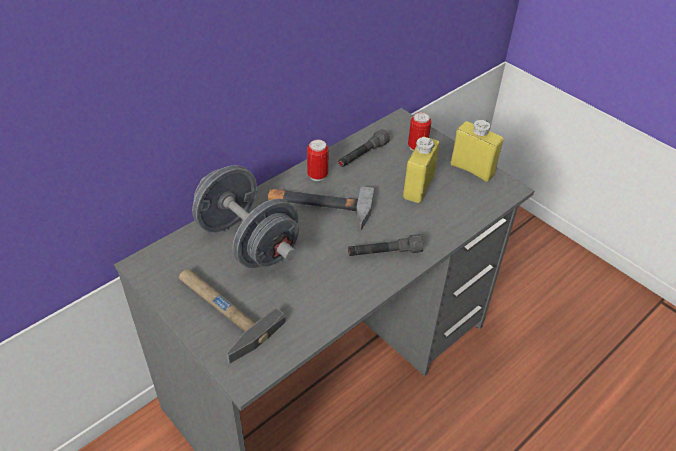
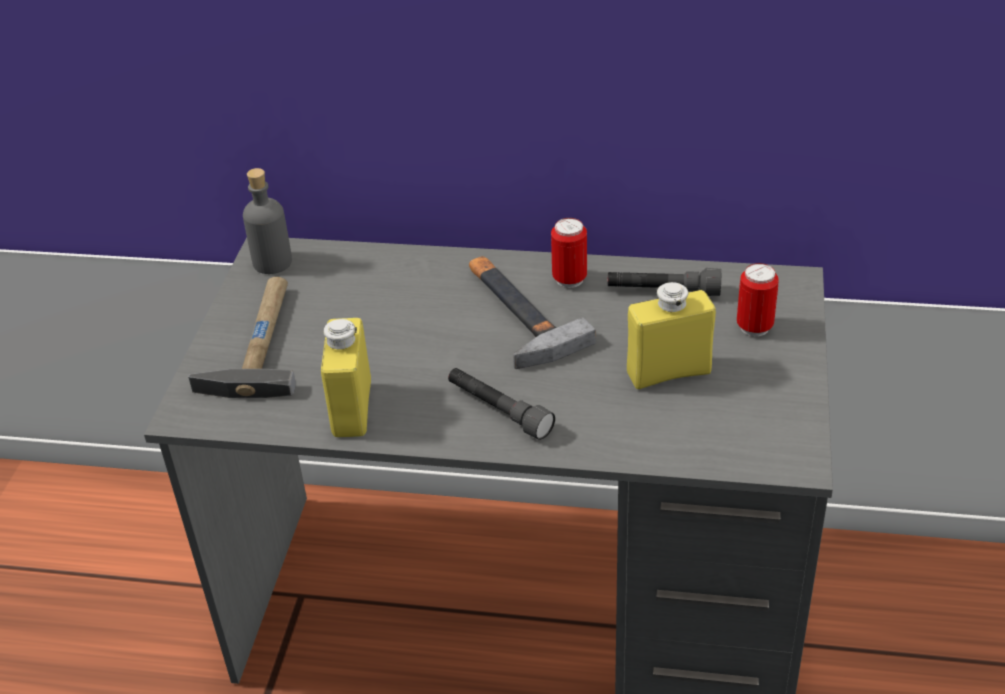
camera: 55 degrees right, 5 degrees down
(156, 267) = (272, 262): none -> grey bottle
(248, 242) = (385, 297): grey dumbbell -> none
(472, 169) = (784, 402): yellow bottle -> yellow bottle (352, 409)

